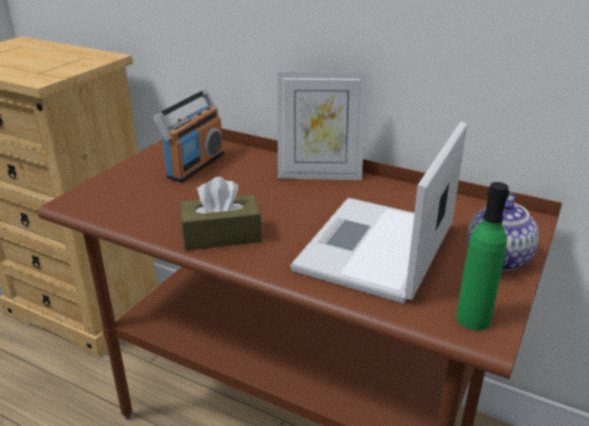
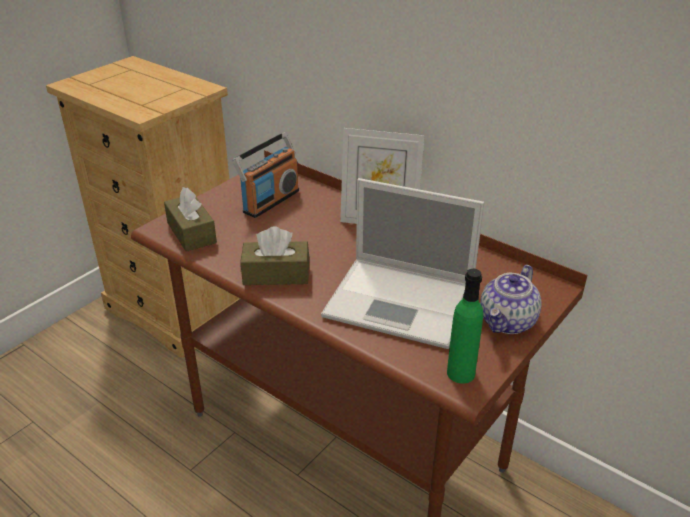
camera: 10 degrees right, 5 degrees up
(111, 203) = (191, 233): none -> brown tissue box
(375, 250) = (402, 302): laptop -> laptop turned 105 degrees counterclockwise

